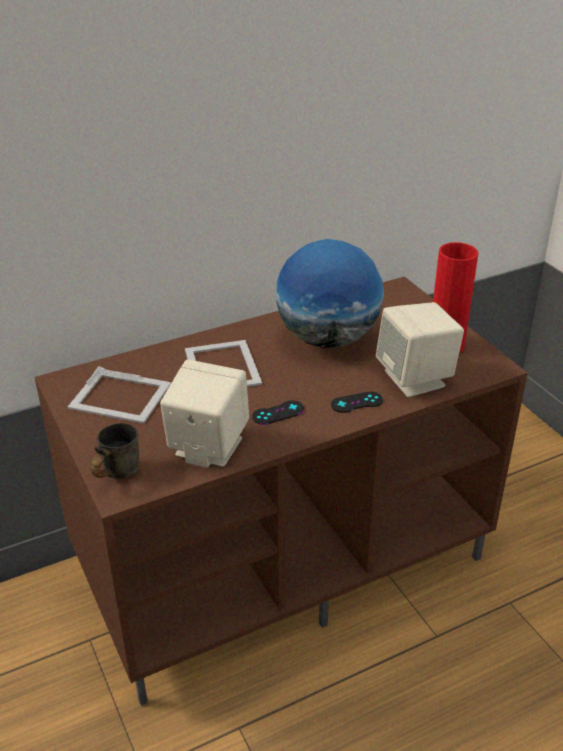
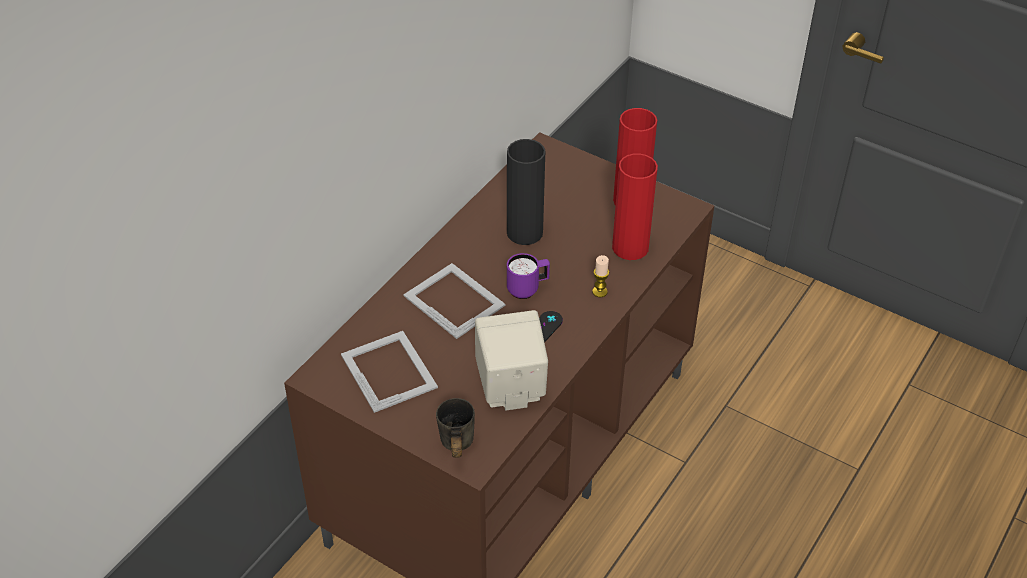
camera: 30 degrees left, 10 degrees up
(121, 396) = (389, 370): picture frame -> picture frame turned 105 degrees counterclockwise
(293, 379) = (527, 289): none -> purple mug
(328, 339) = (524, 232): globe -> black vase
(356, 402) = (599, 292): black game controller -> candle
(415, 379) = (630, 247): beige speaker -> red vase

